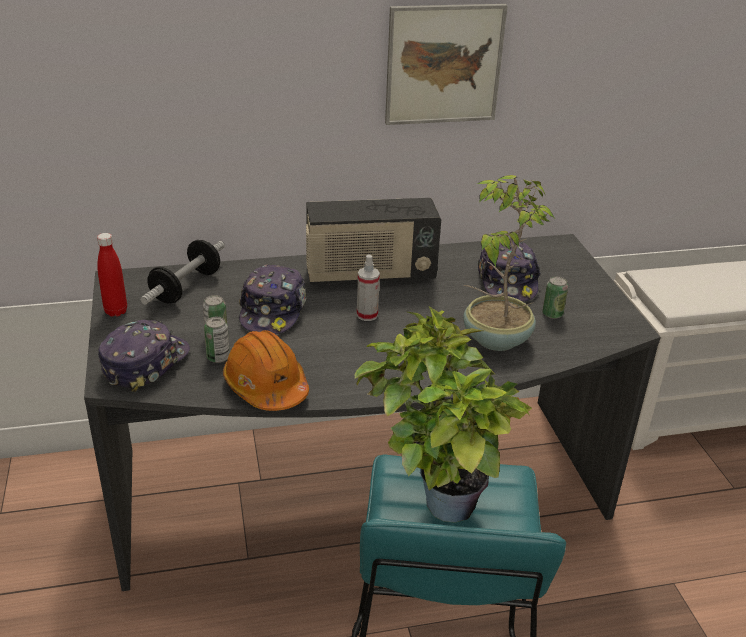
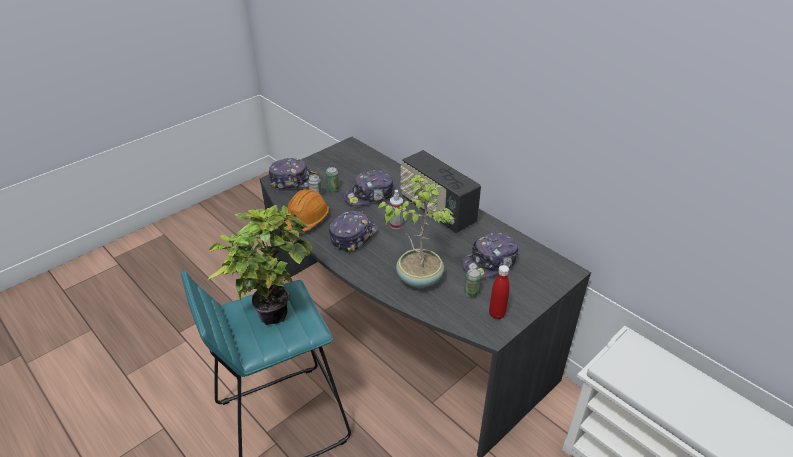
camera: 60 degrees right, 5 degrees up
(116, 311) = (325, 156): red bottle -> red bottle (497, 314)
(186, 287) = (363, 163): dumbbell -> none
(354, 357) = (353, 236): none -> cap
(443, 64) = (519, 104): picture -> none

